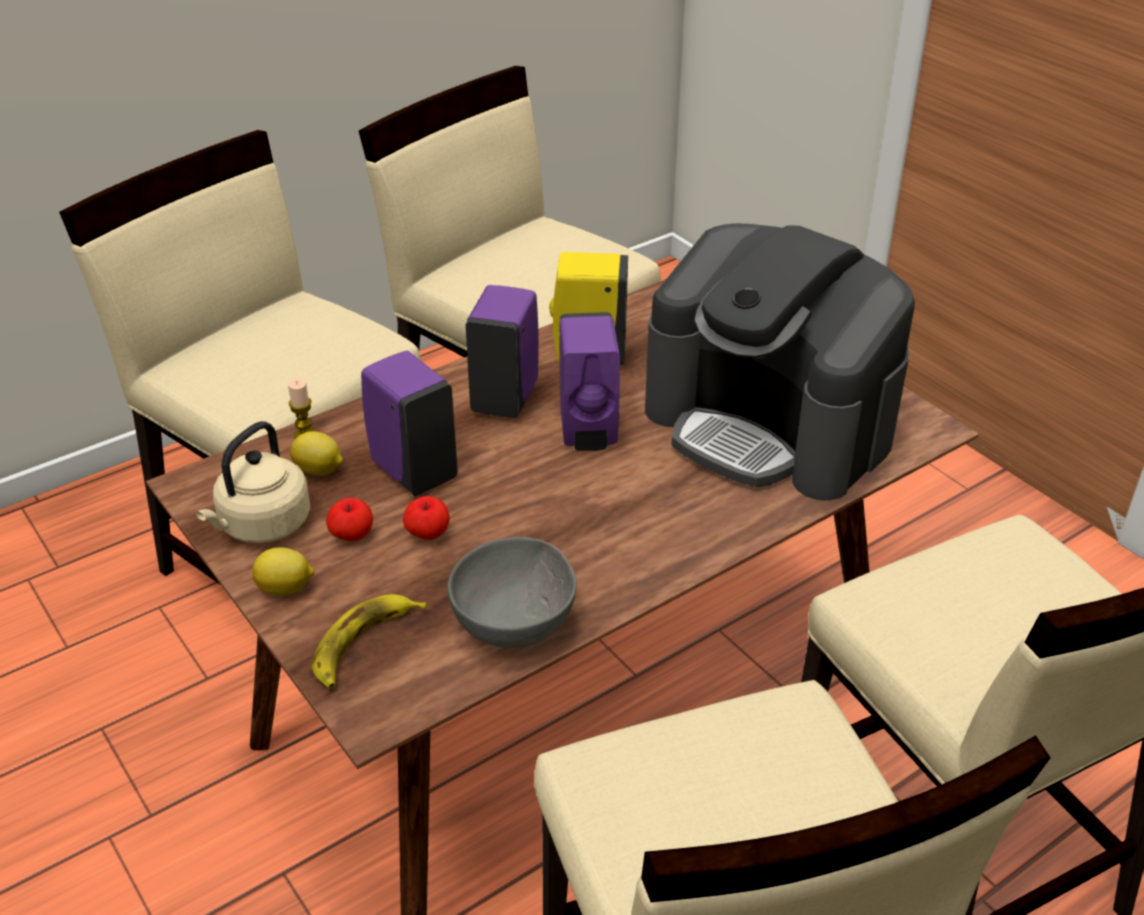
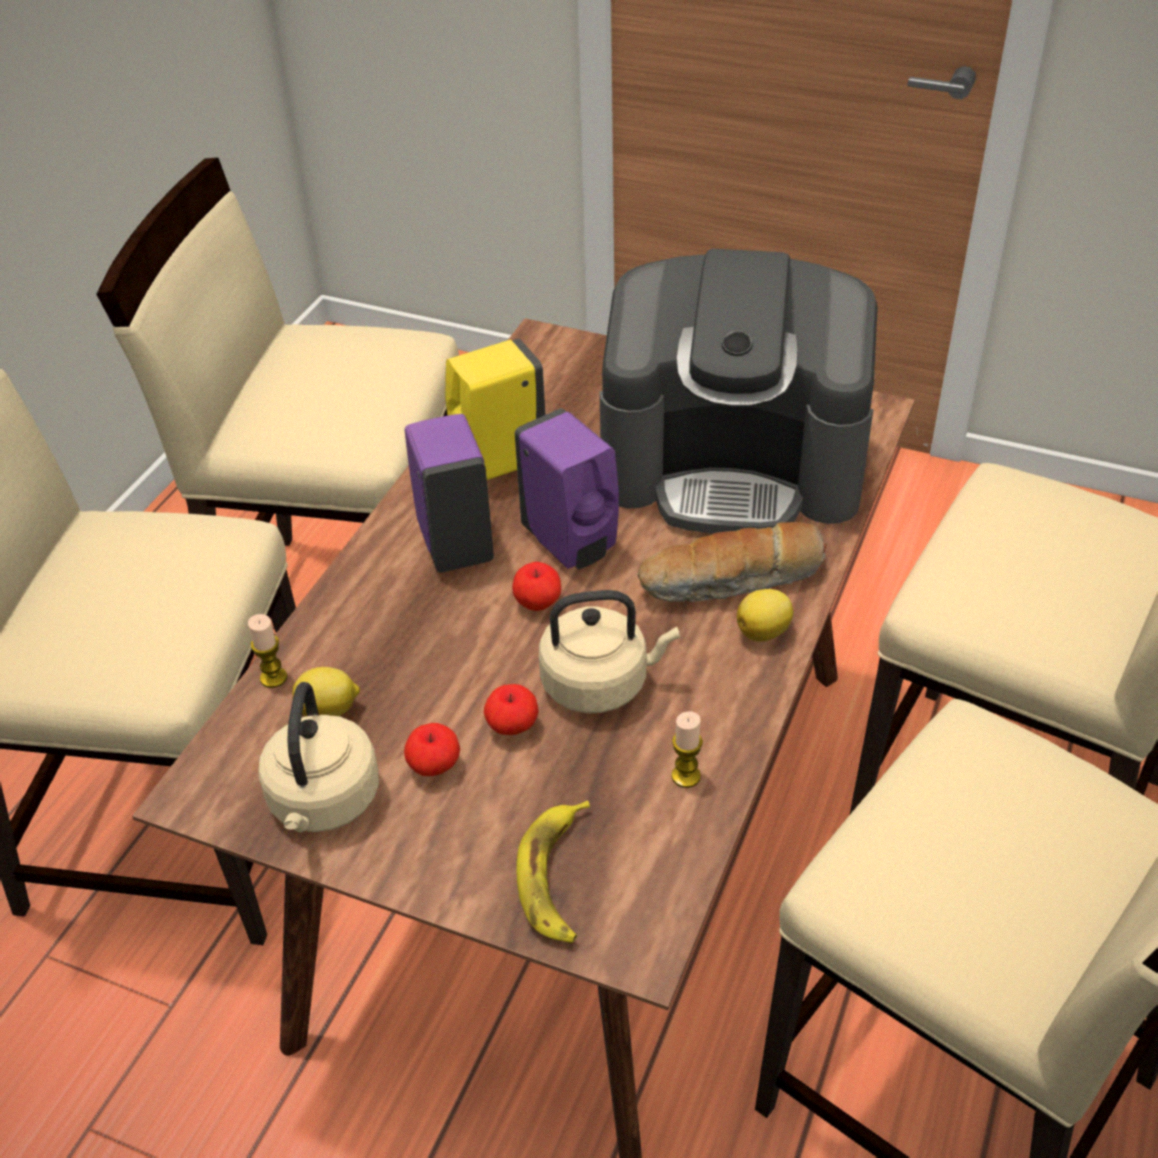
camera: 30 degrees left, 5 degrees up
(286, 589) = (418, 860): lemon -> lemon (764, 632)
(412, 471) = (431, 665): purple soap dispenser -> none
(517, 533) = (600, 684): none -> beige kettle
(517, 622) = (686, 776): grey bowl -> candle
(525, 461) = (538, 603): none -> apple
(686, 506) = (733, 581): none -> bread

